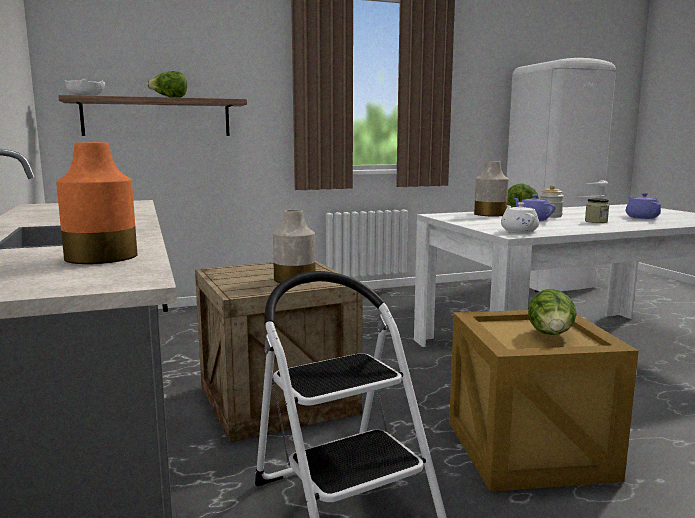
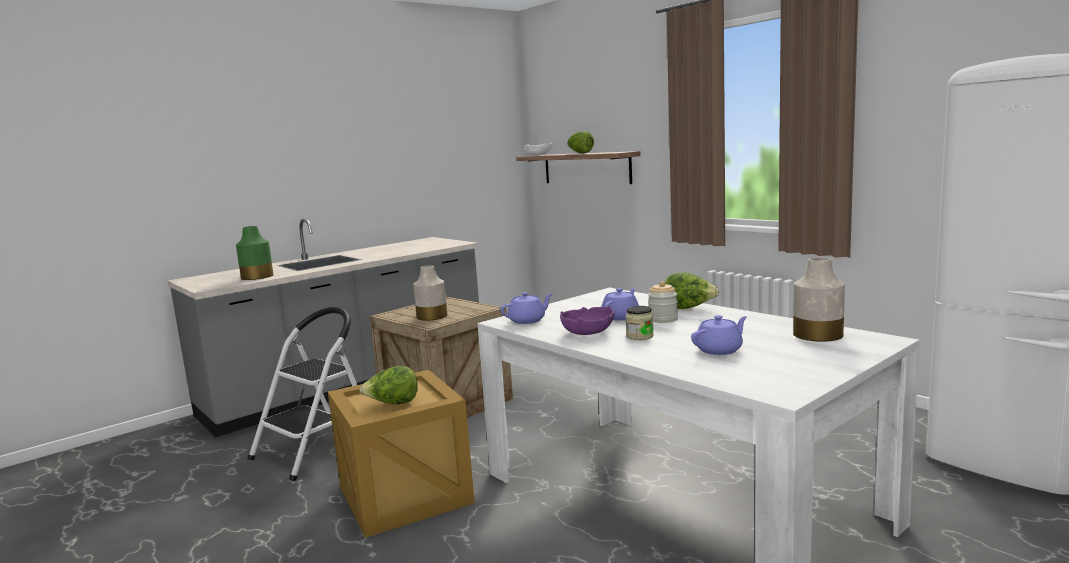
camera: 70 degrees right, 0 degrees up
(102, 256) = (257, 276): orange vase -> green vase
(490, 214) = (645, 302): beige vase -> beige vase (818, 334)
(518, 231) = (528, 320): white teapot -> purple teapot
(576, 226) = (587, 332): none -> purple bowl

